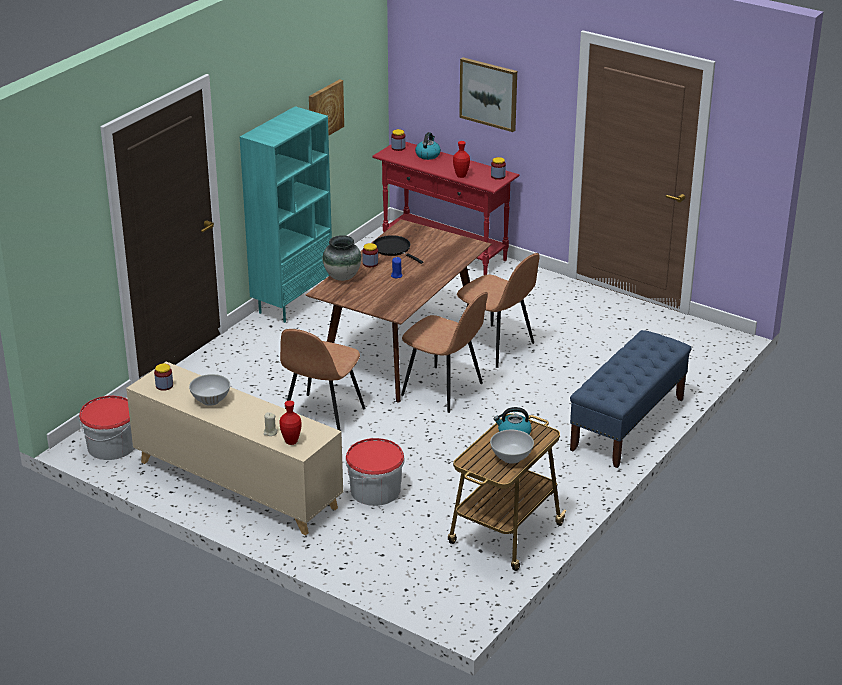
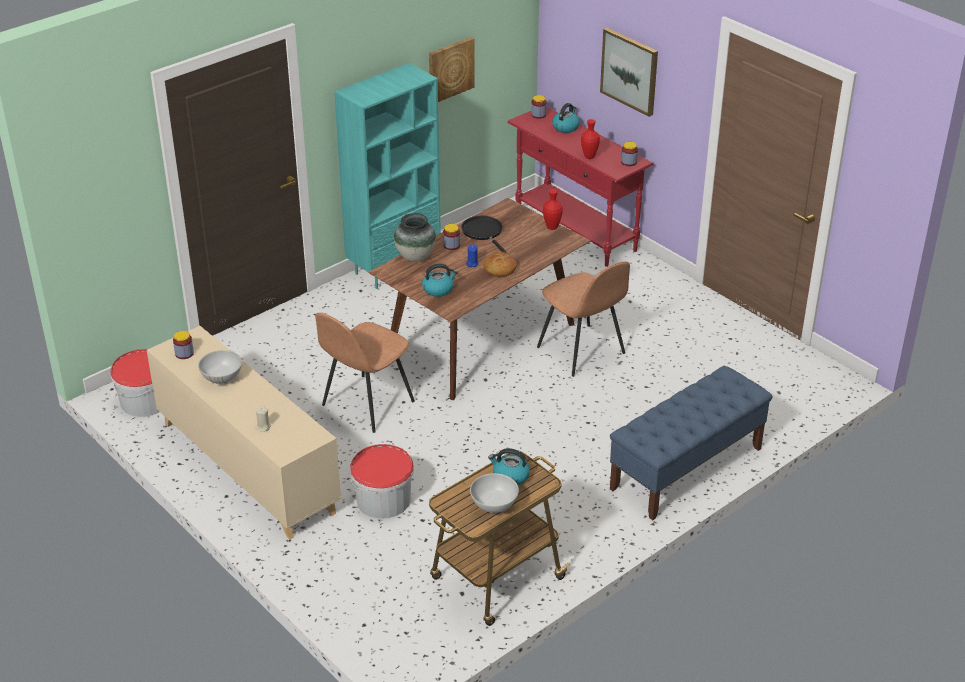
camera: 15 degrees right, 5 degrees up
(291, 442) = (279, 442): red vase -> red vase (552, 227)
(377, 299) = (438, 289): none -> kettle
(423, 276) = (499, 269): none -> bread
(444, 390) = (505, 394): brown chair -> none

